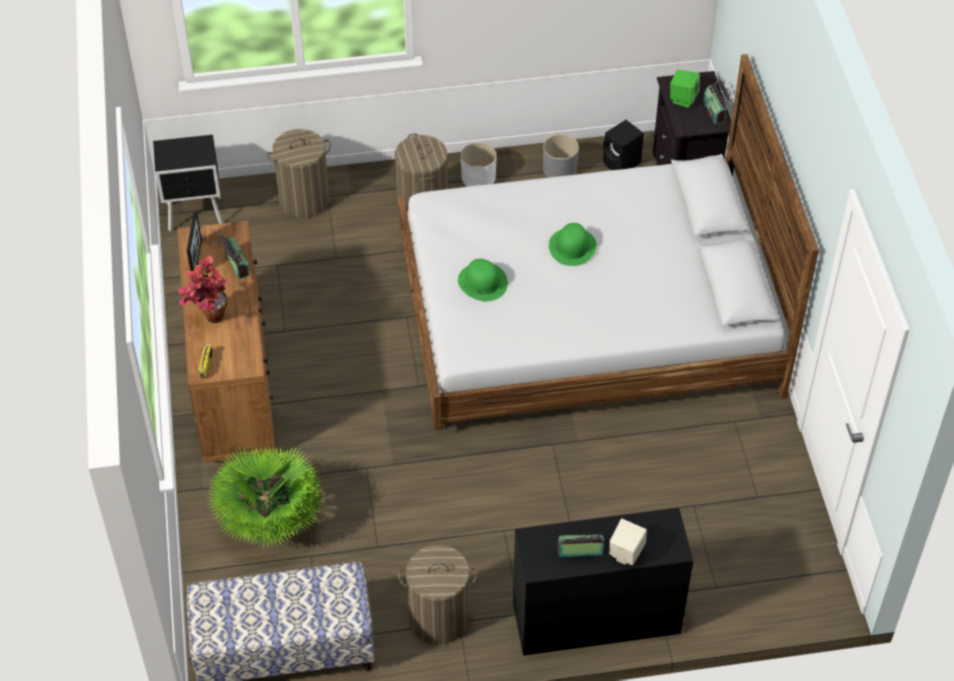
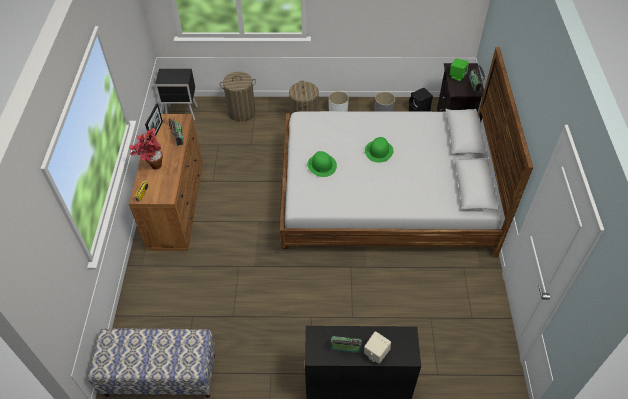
camera: 10 degrees right, 0 degrees up
(271, 524) = (174, 293): potted plant -> none
(439, 618) = (259, 369): laundry basket -> none

